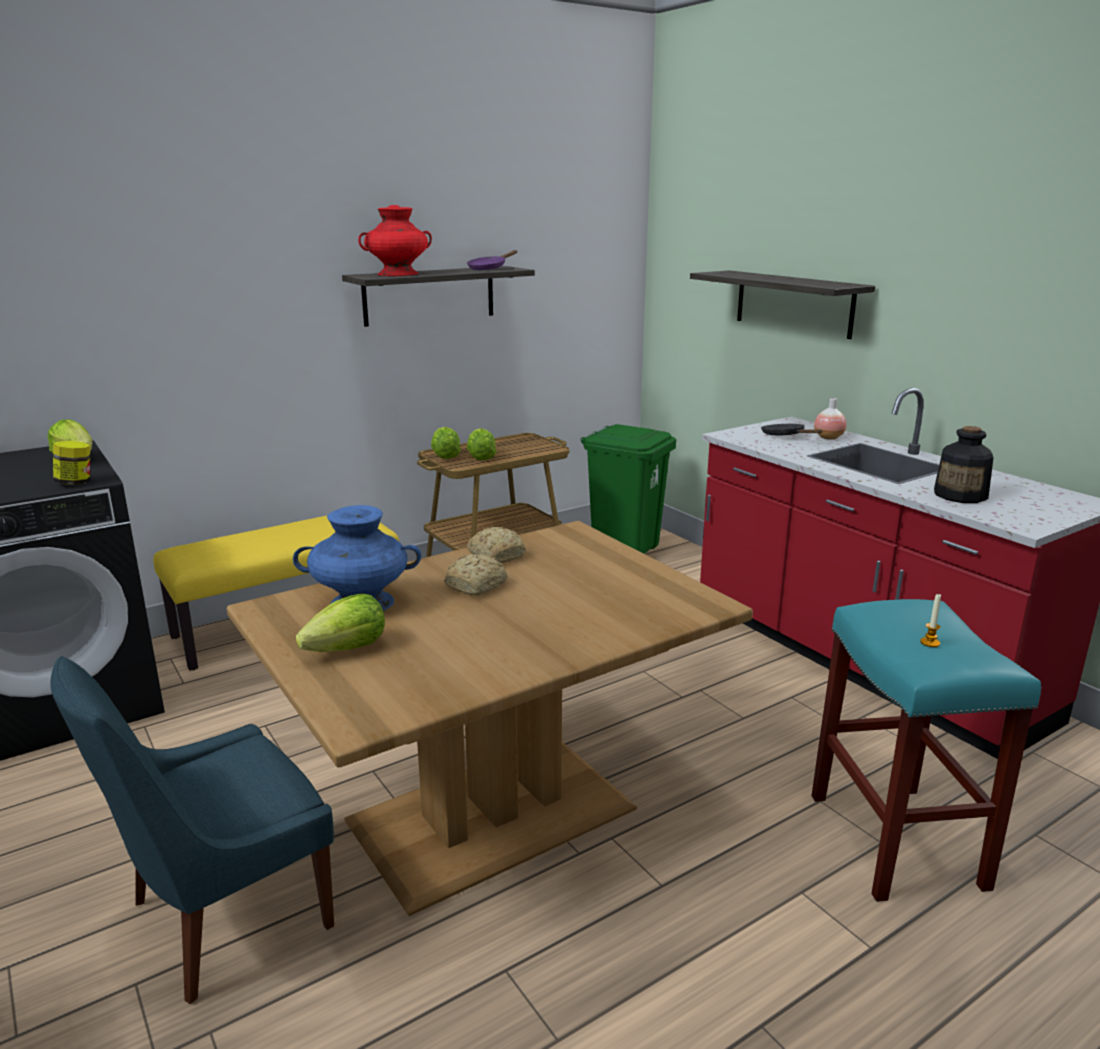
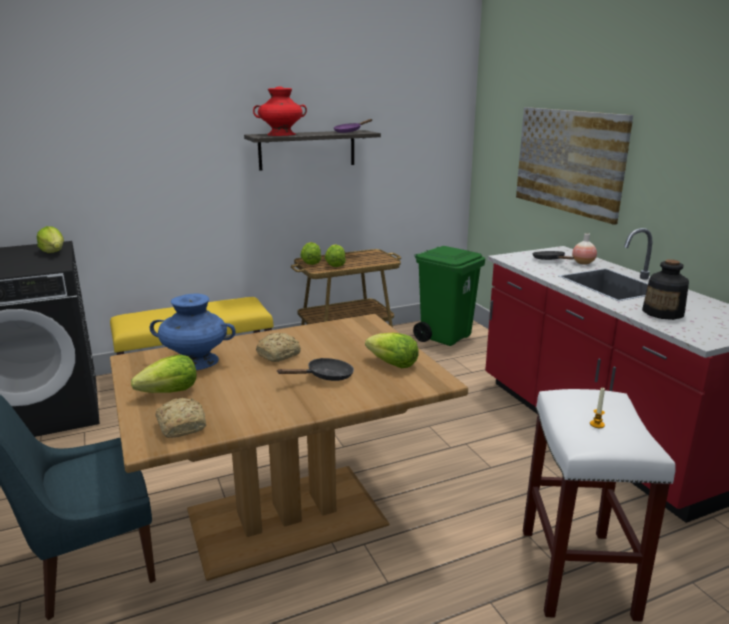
camera: 10 degrees right, 0 degrees up
(76, 483) = (44, 268): jar -> none
(496, 555) = (304, 334): bread -> bread (182, 425)
(558, 610) = (325, 377): none -> black frying pan
(640, 587) = (393, 364): none -> lettuce
(793, 303) = (568, 161): shelf -> picture
(898, 842) = (578, 574): turquoise stool -> white stool

